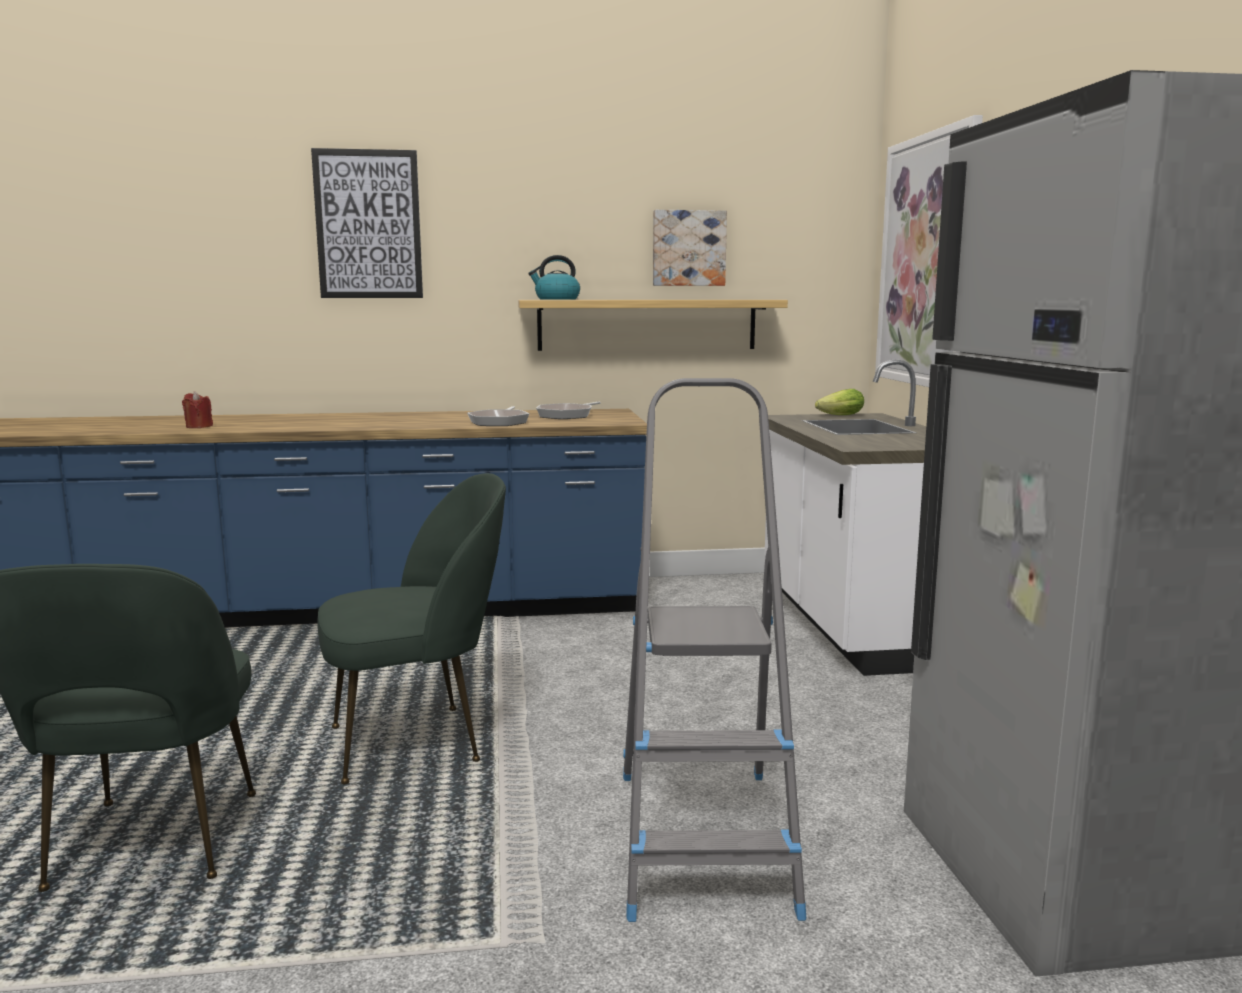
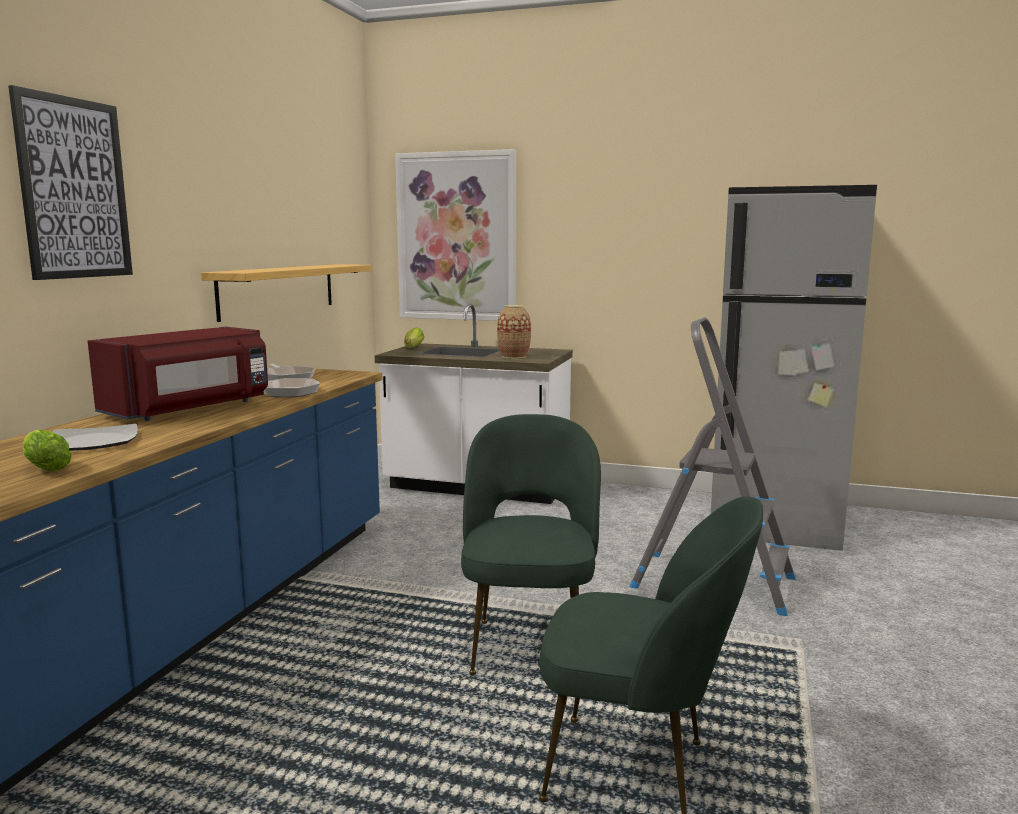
camera: 65 degrees left, 0 degrees up
(199, 426) = (45, 467): red candle -> lettuce
(273, 422) = (92, 442): none -> plate
(399, 419) = (190, 409): none -> red microwave
(556, 299) = (247, 270): kettle -> none
(688, 248) = (295, 222): picture -> none
(867, 439) = (513, 356): none -> vase

